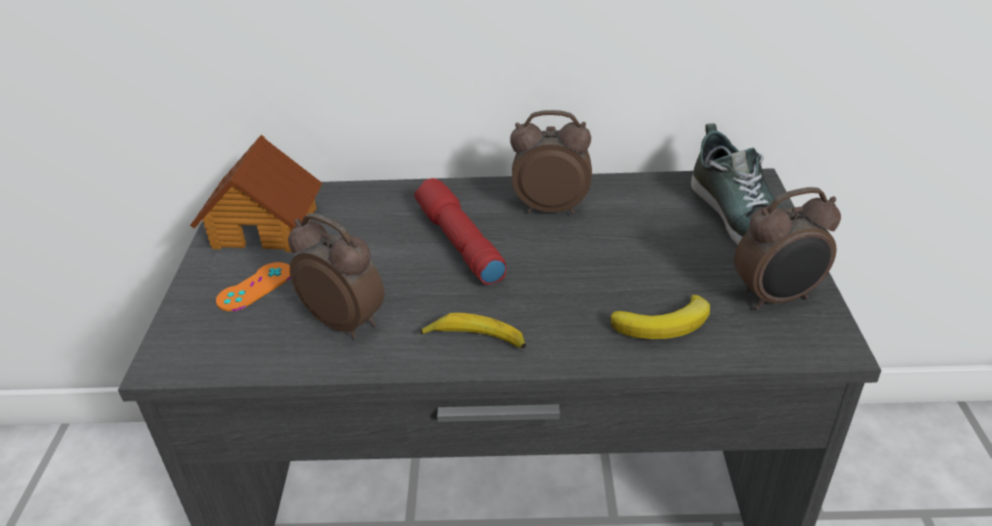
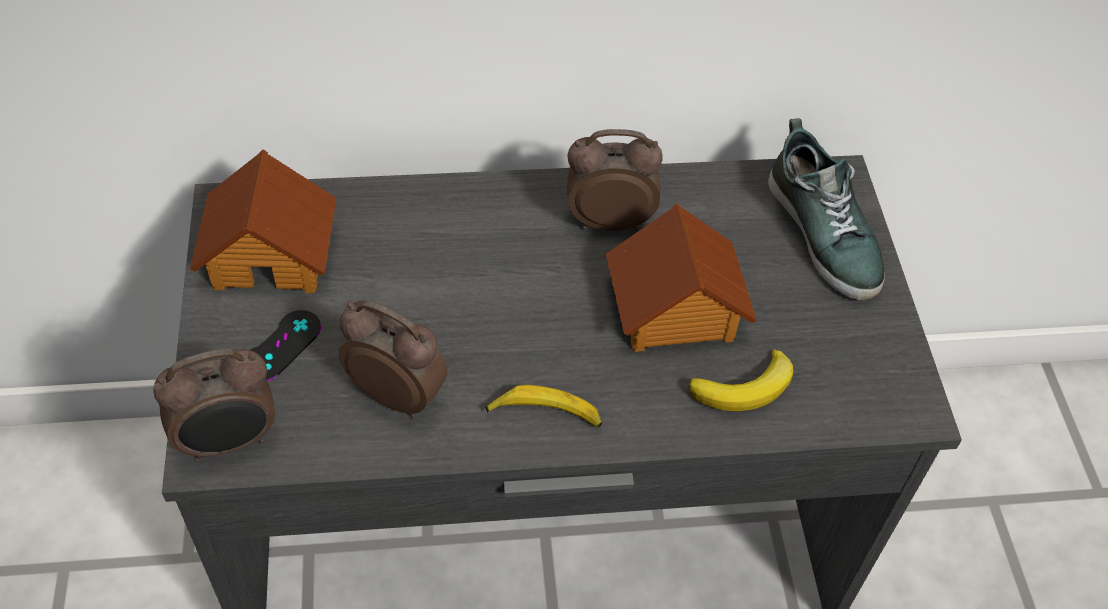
camera: 10 degrees left, 15 degrees up
(255, 287) = (281, 346): orange game controller -> black game controller
(458, 243) = (507, 276): red flashlight -> none
(602, 267) = (674, 309): none -> toy house
(777, 298) = (862, 349): alarm clock -> alarm clock (229, 442)

